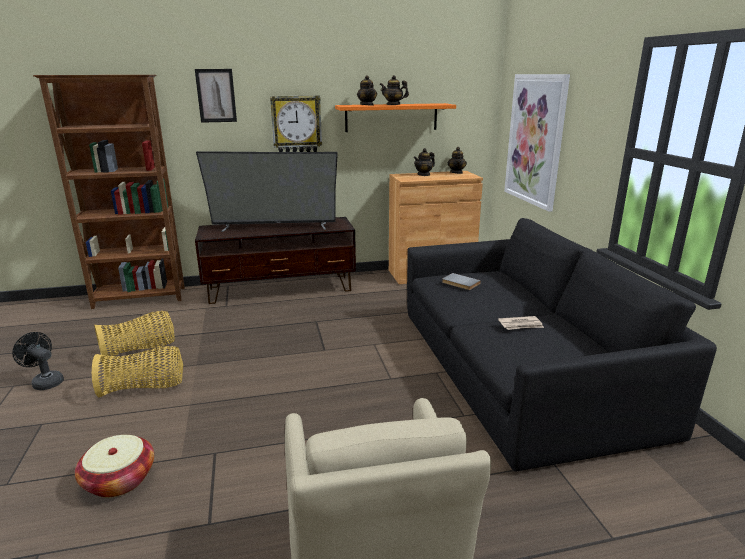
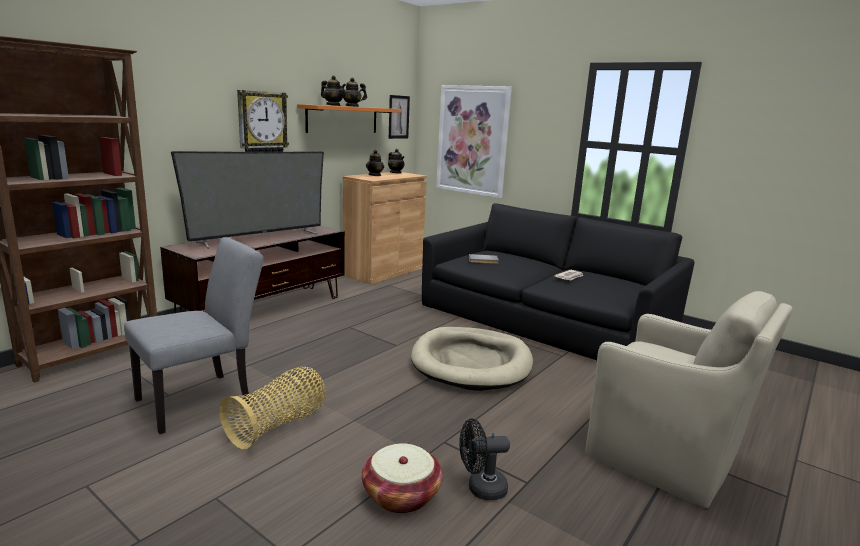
camera: 40 degrees left, 5 degrees down
(45, 382) = (130, 465): black fan -> black fan (480, 489)
(140, 350) = (203, 399): basket -> grey chair
(216, 95) = (180, 85): picture -> picture (398, 117)
(358, 389) = (471, 363): none -> beige dog bed

